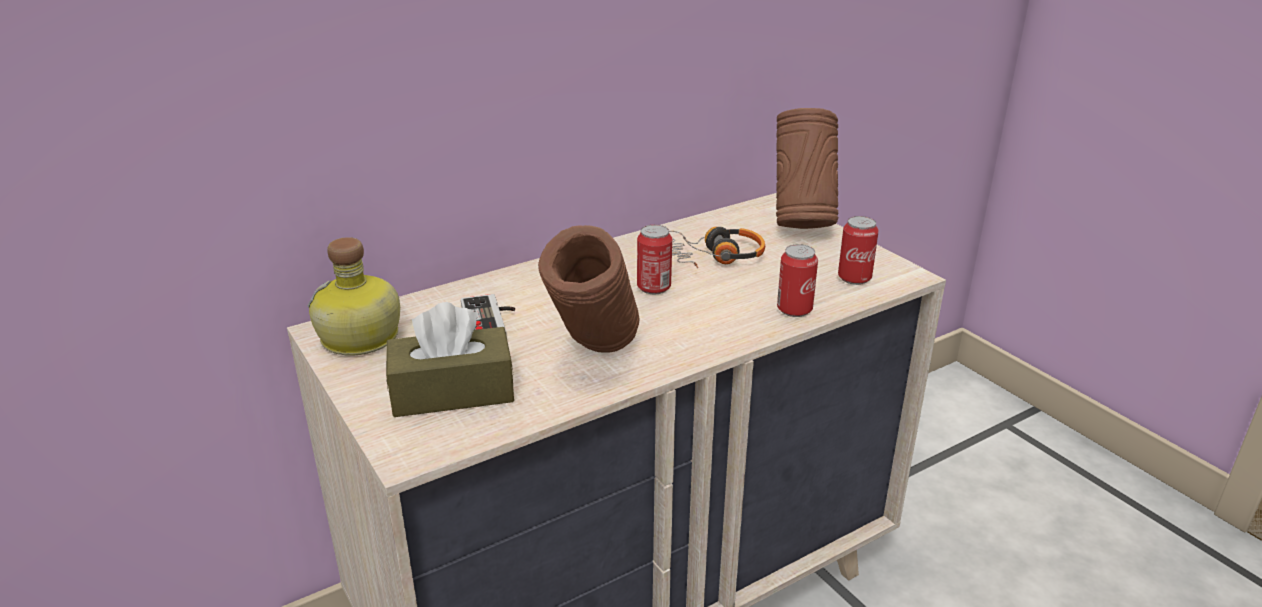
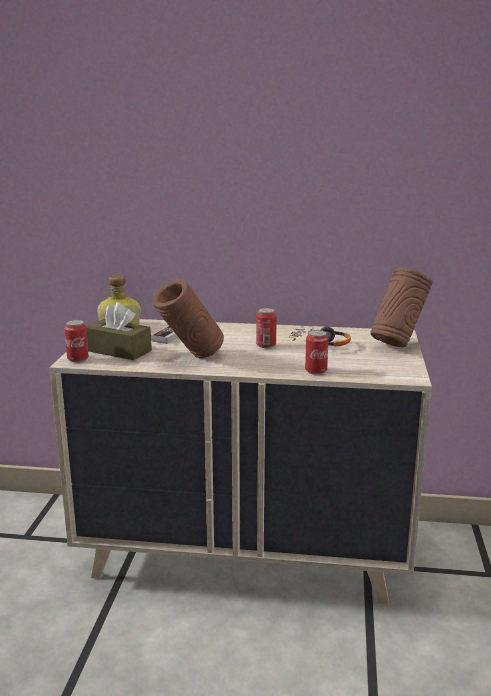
camera: 40 degrees right, 10 degrees down
(854, 278) = (376, 370): can -> can (78, 359)

